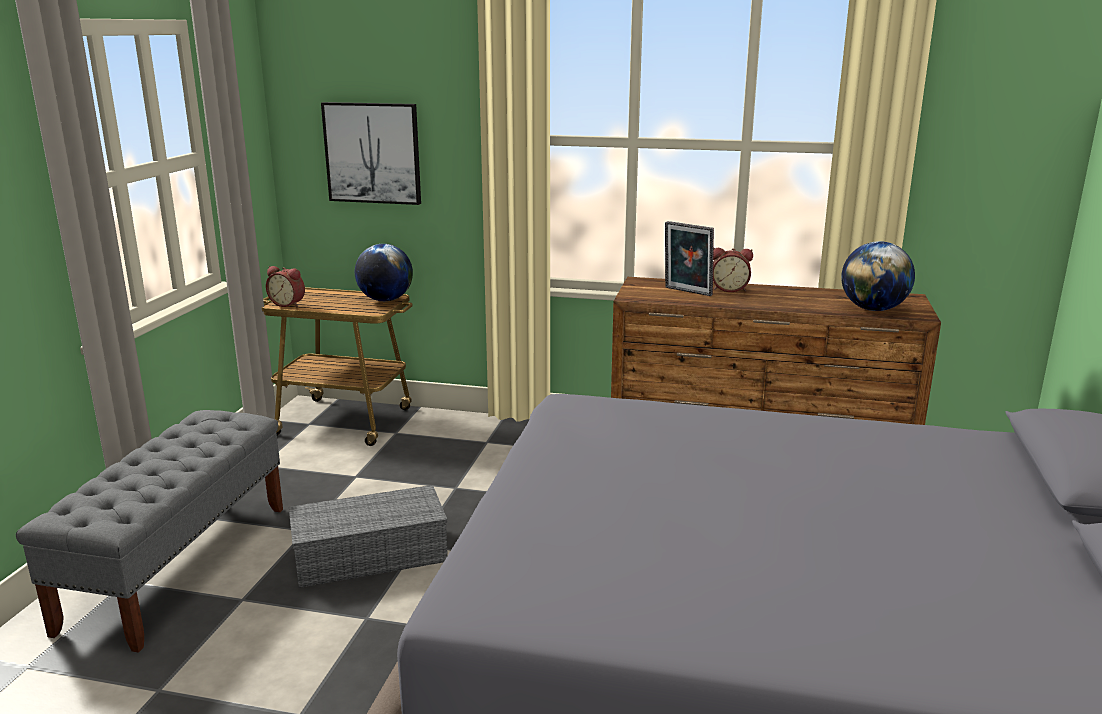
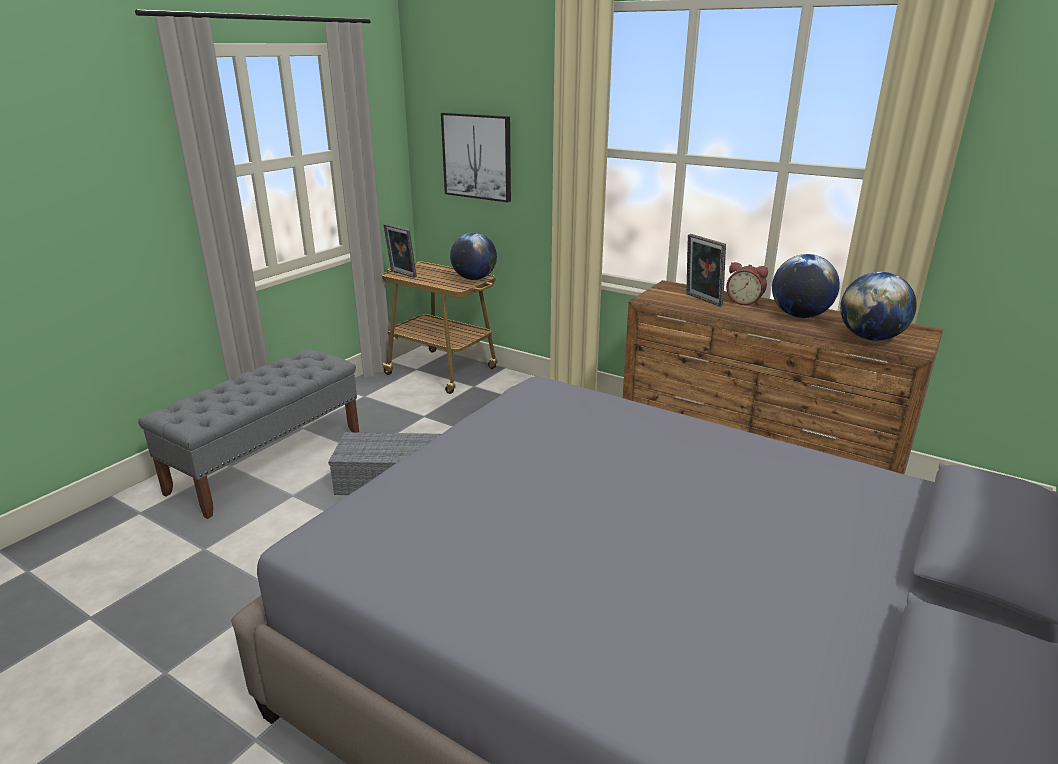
camera: 20 degrees right, 5 degrees up
(288, 304) = (401, 274): alarm clock -> picture frame
(793, 296) = (800, 316): none -> globe

